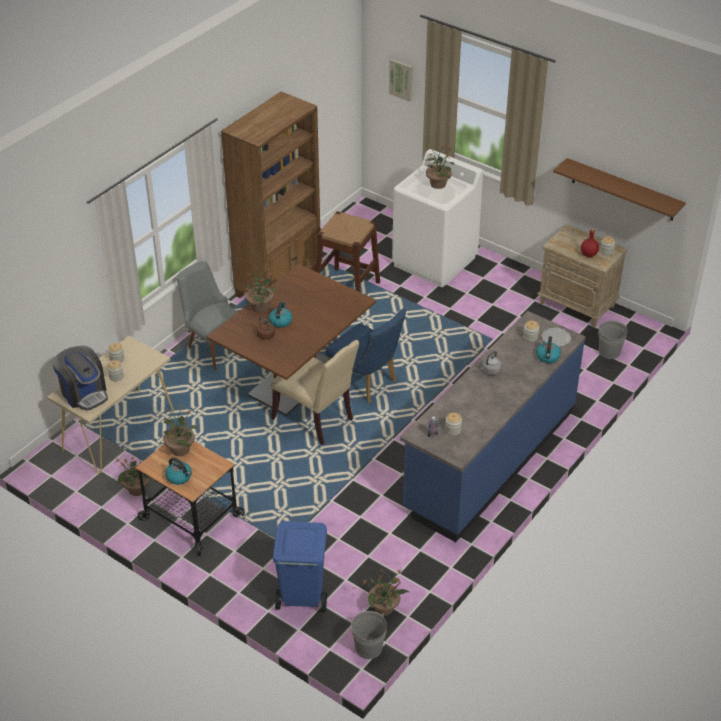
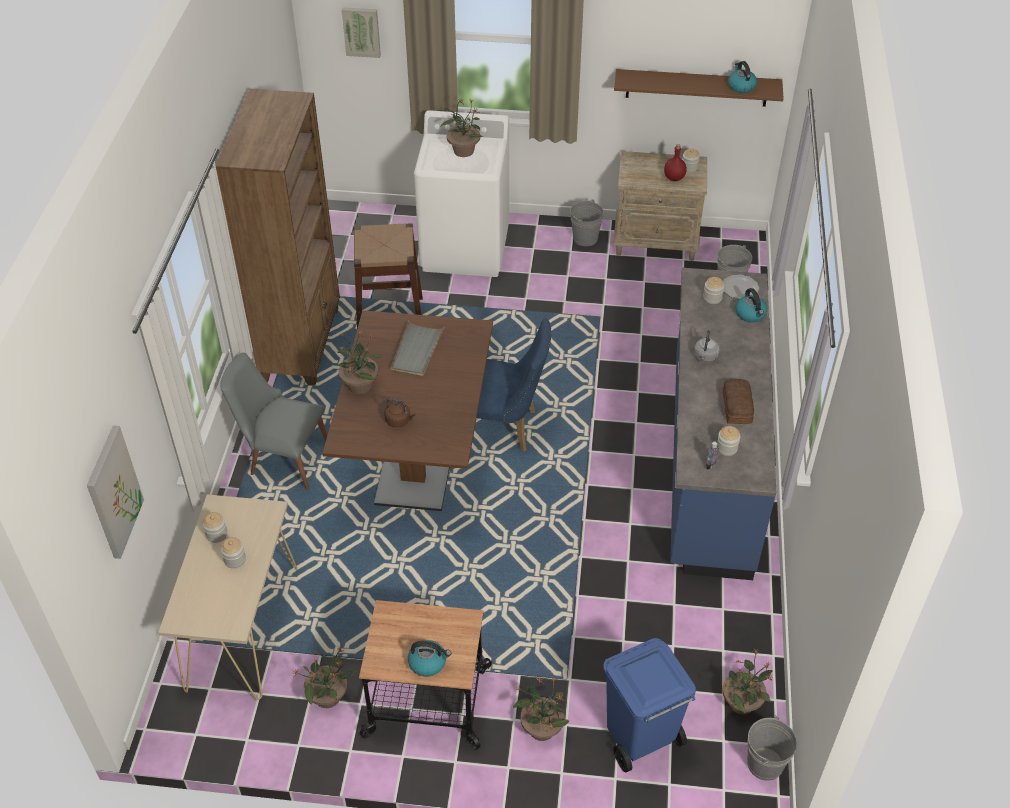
camera: 30 degrees left, 5 degrees up
(46, 296) = (113, 492): none -> picture
(84, 393) = (208, 603): coffee machine -> none
(180, 449) = (398, 622): potted plant -> potted plant (541, 728)
(280, 321) = (400, 394): kettle -> kettle (741, 86)
(312, 300) = (417, 351): none -> grey tray
(316, 419) = (480, 499): beige chair -> none
(482, 409) = (736, 408): none -> bread
(526, 284) = (585, 238): none -> grey bucket

